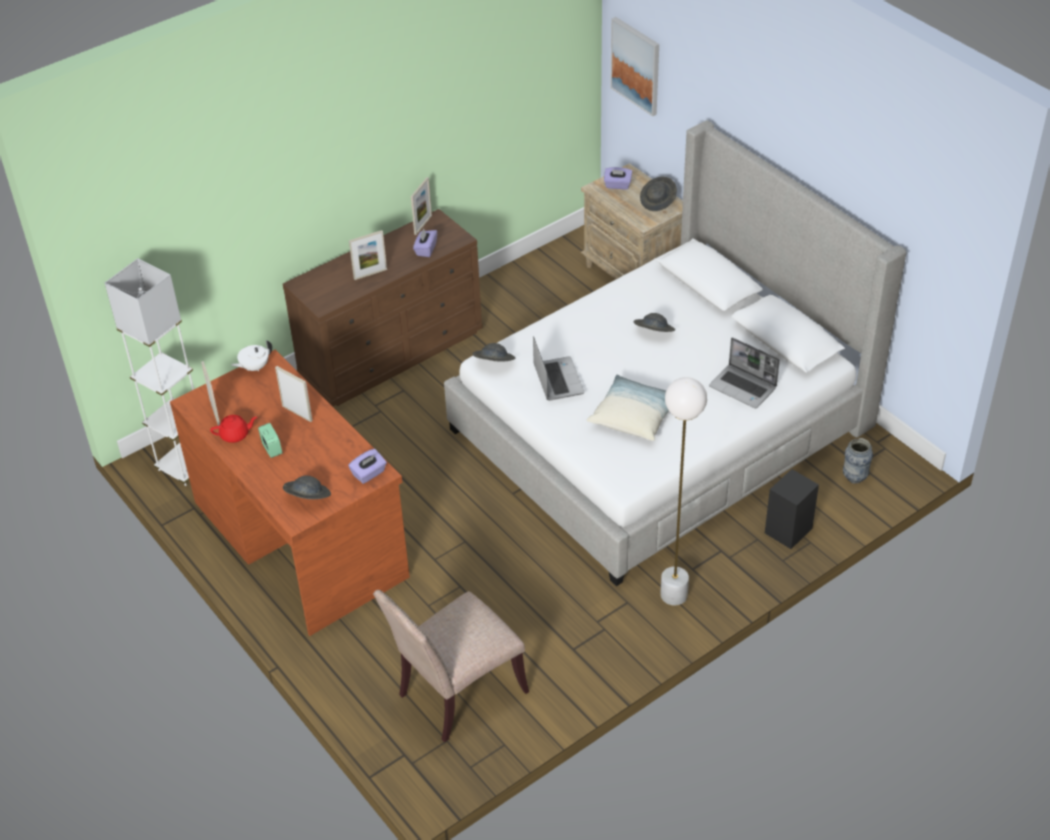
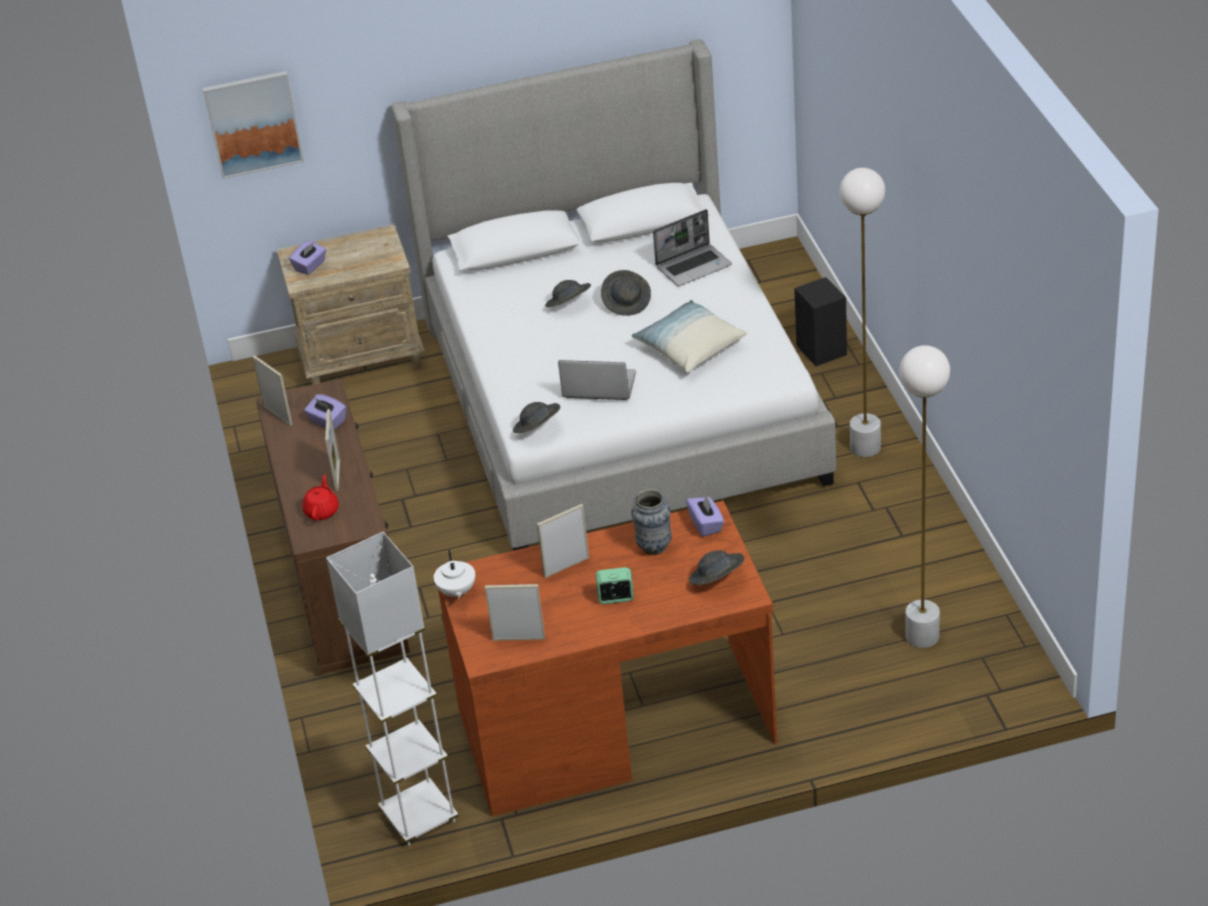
camera: 65 degrees left, 5 degrees down
(235, 435) = (571, 626): red teapot -> red teapot (322, 511)
(457, 694) = (922, 636): beige chair -> white floor lamp
(658, 201) = (364, 244): grey hat -> grey hat (627, 302)
(854, 477) = (775, 289): vase -> vase (654, 547)

